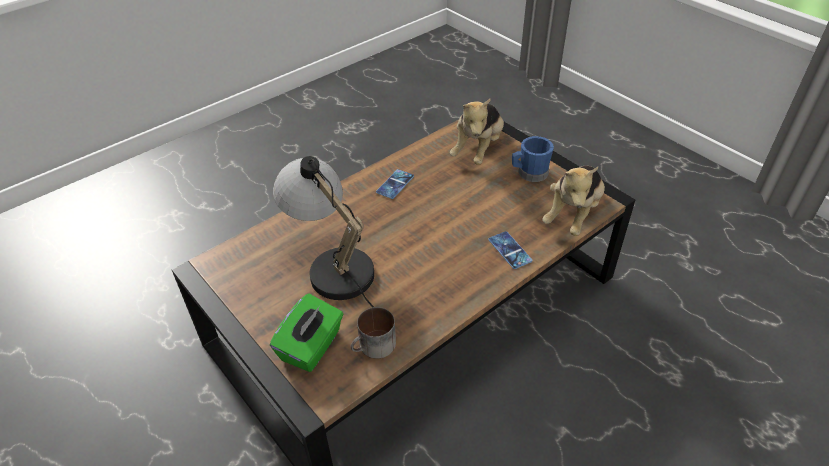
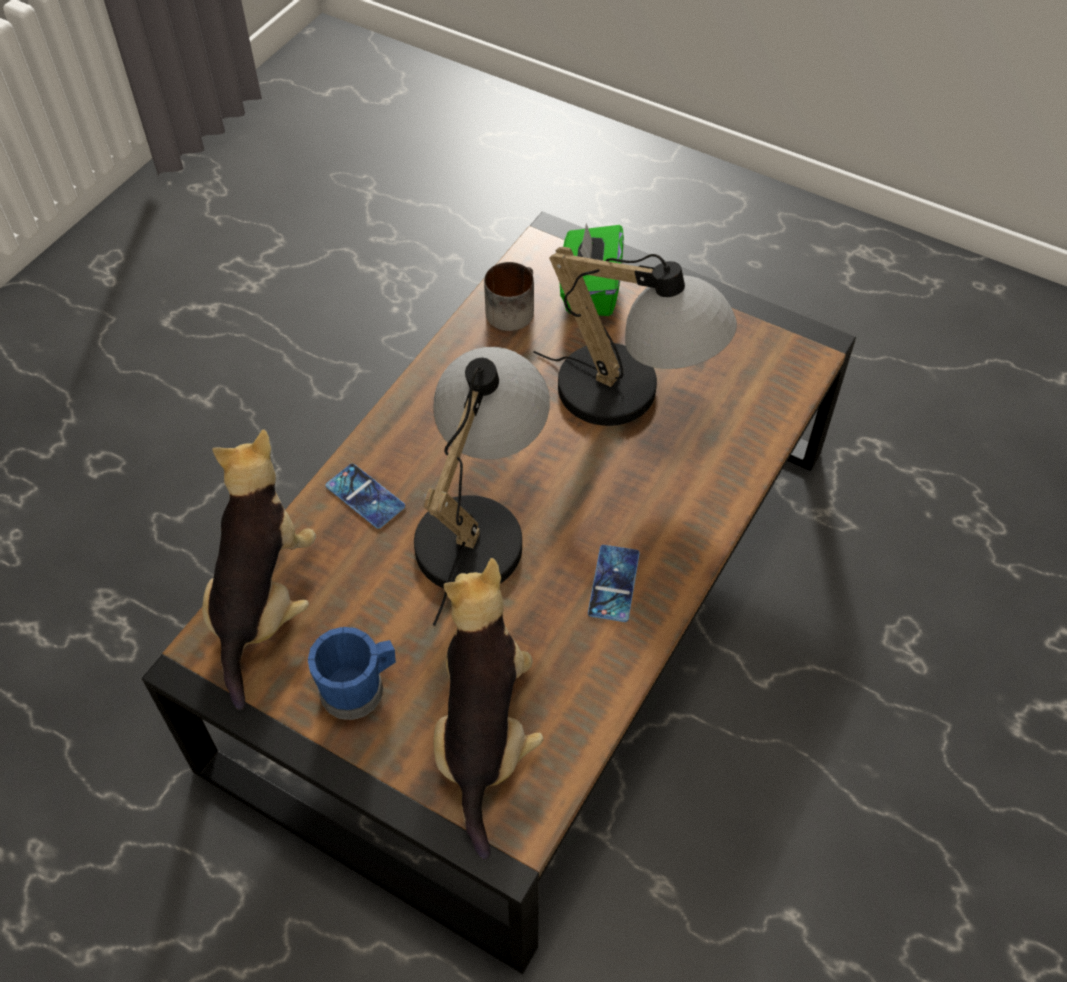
camera: 160 degrees right, 10 degrees up
(450, 223) = (479, 522): none -> table lamp

